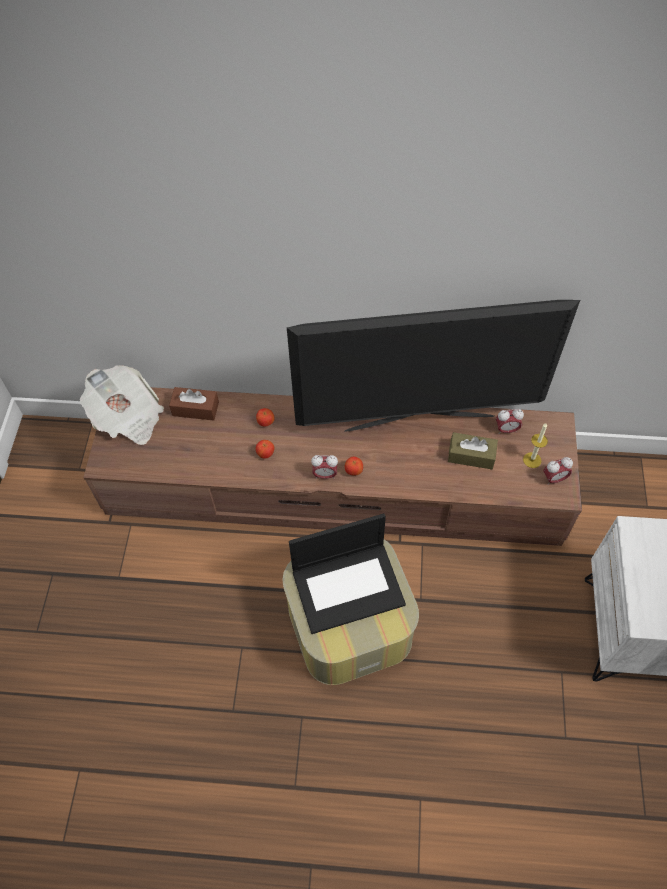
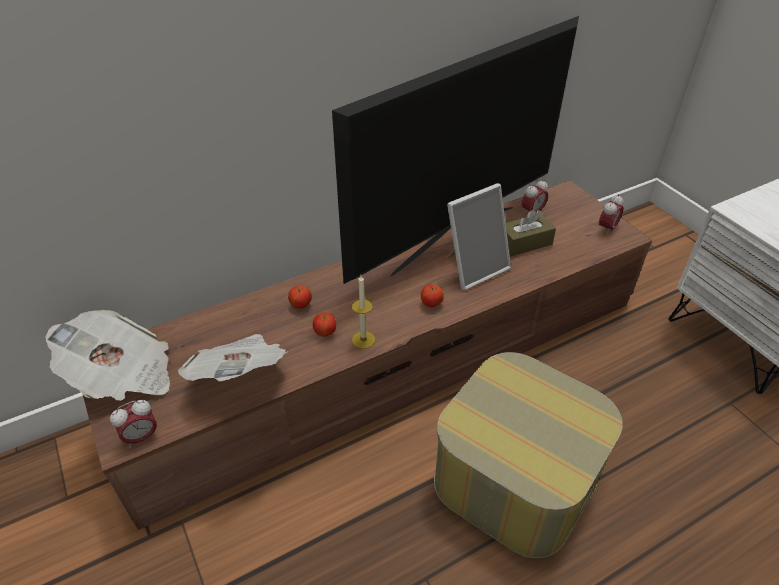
camera: 35 degrees left, 15 degrees down
(193, 456) = (240, 374): none -> newspaper
(195, 409) = (207, 329): brown tissue box -> none
(325, 475) = (406, 321): alarm clock -> alarm clock (141, 437)
(348, 586) = (520, 413): laptop -> none
(411, 457) = (474, 267): none -> picture frame
(532, 460) = (575, 224): candle -> candle (363, 340)

